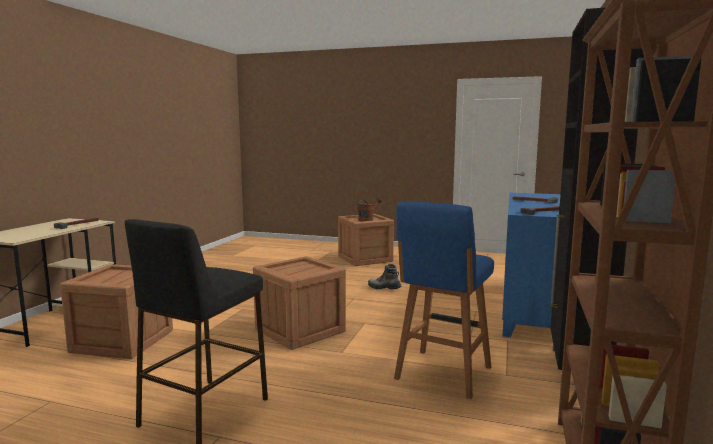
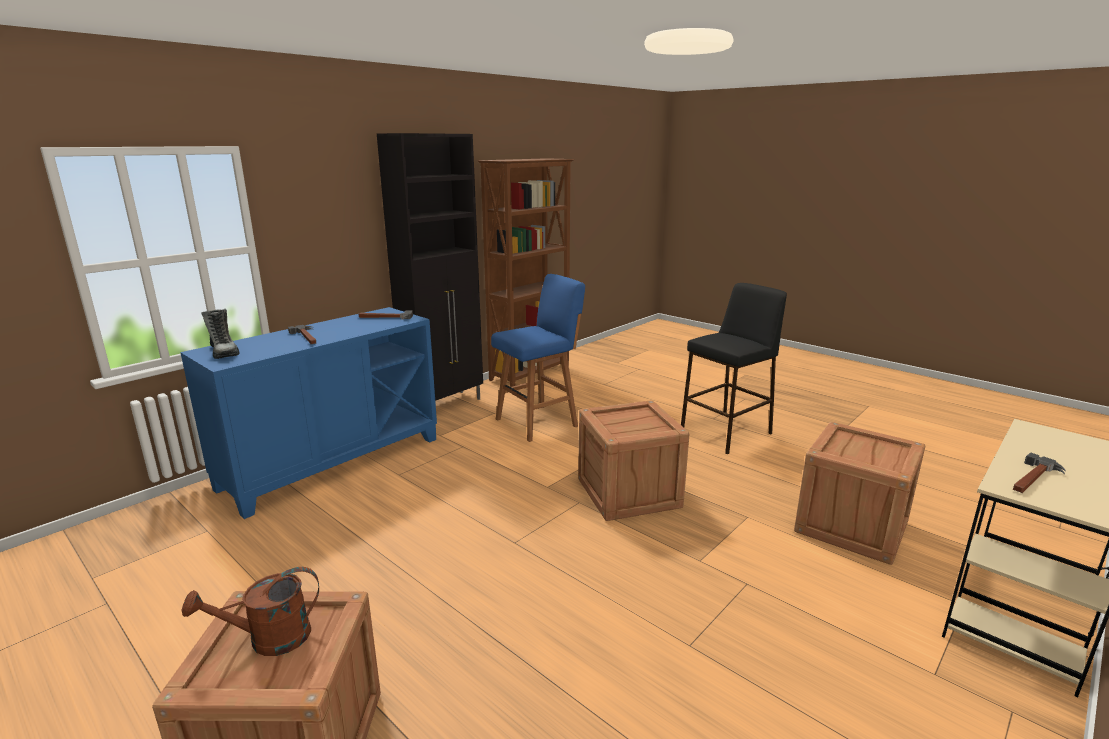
camera: 155 degrees left, 10 degrees up
(384, 288) = (437, 559): boot -> boot (224, 352)

